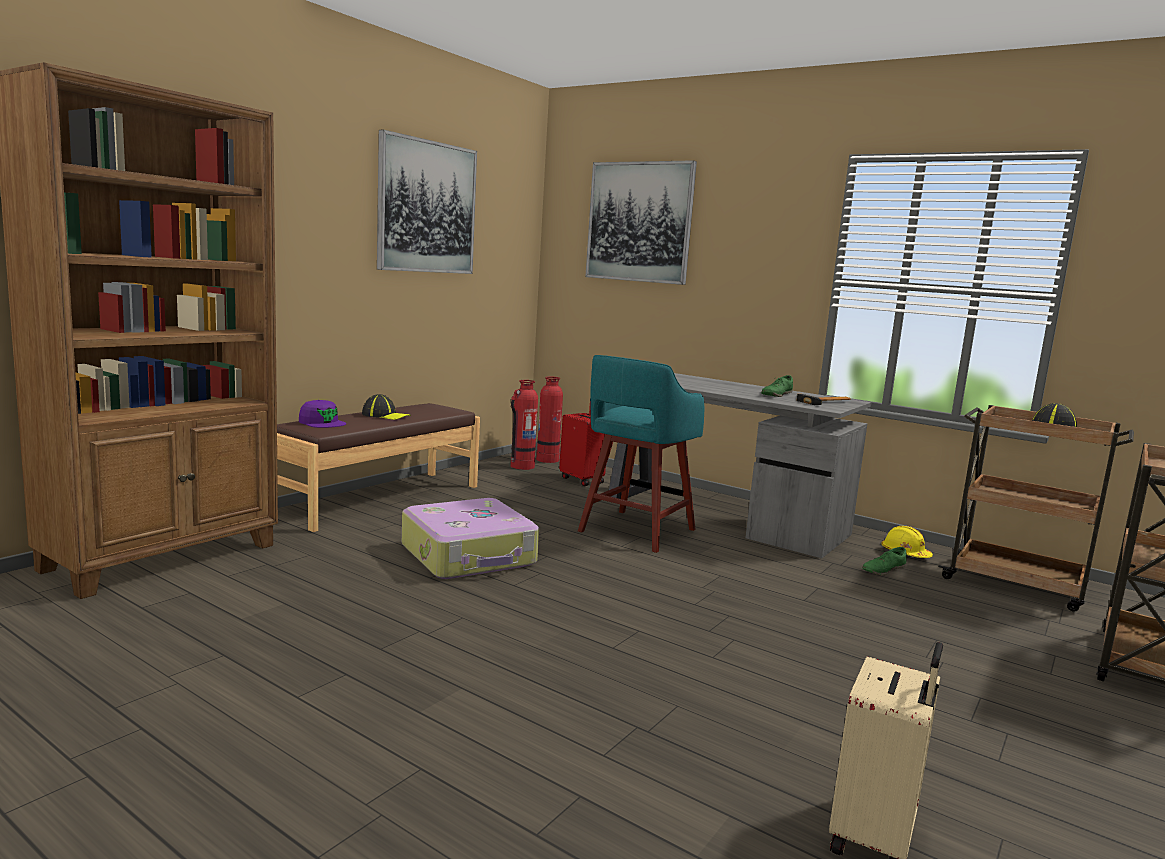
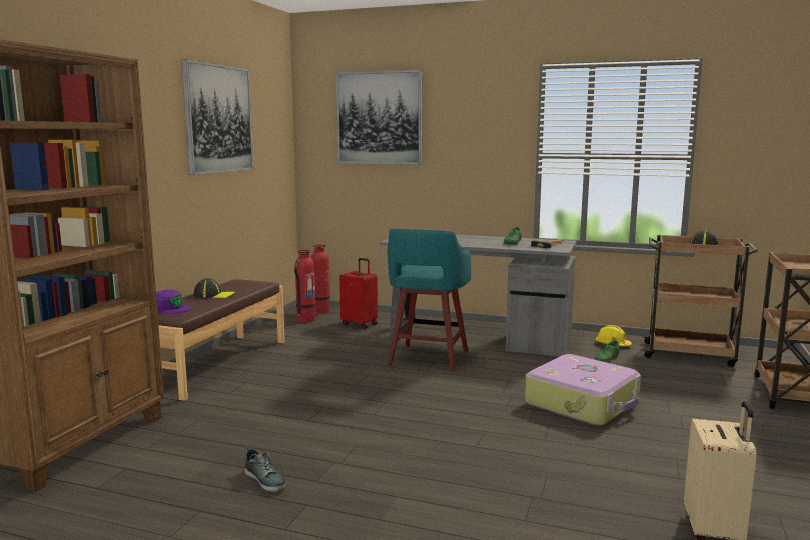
camera: 15 degrees left, 0 degrees up
(324, 635) = (265, 479): none -> shoe
(470, 555) = (323, 398): suitcase -> suitcase (583, 403)

